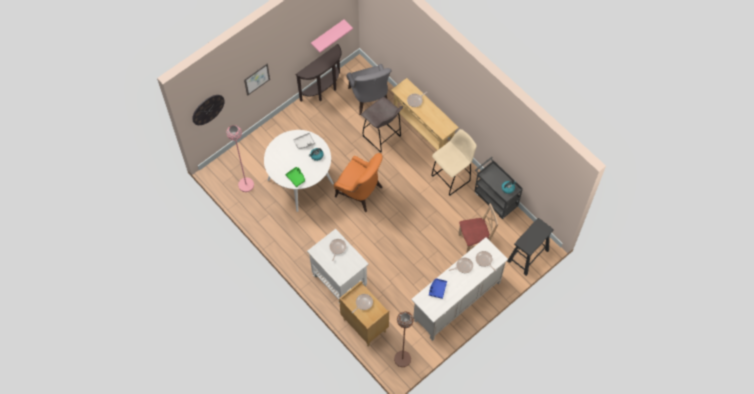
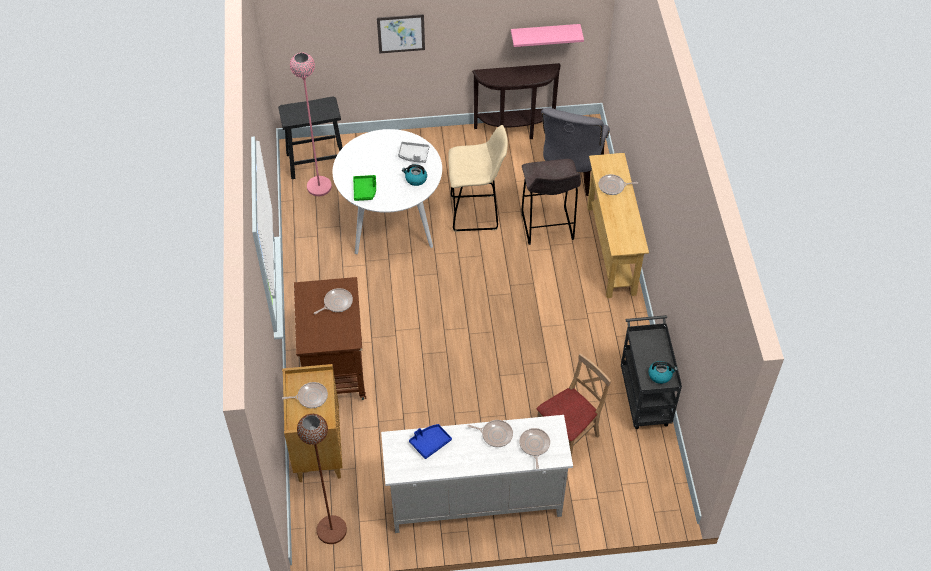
camera: 35 degrees right, 10 degrees down
(208, 109) = (304, 32): wall clock -> none
(339, 280) = (335, 370): white cart -> brown cart
(359, 191) = (459, 277): orange chair -> none
(451, 178) = (604, 332): beige stool -> beige stool (476, 213)
(474, 242) = (568, 437): beige chair -> beige chair turned 60 degrees counterclockwise
(528, 255) = (636, 504): black stool -> black stool (317, 161)

